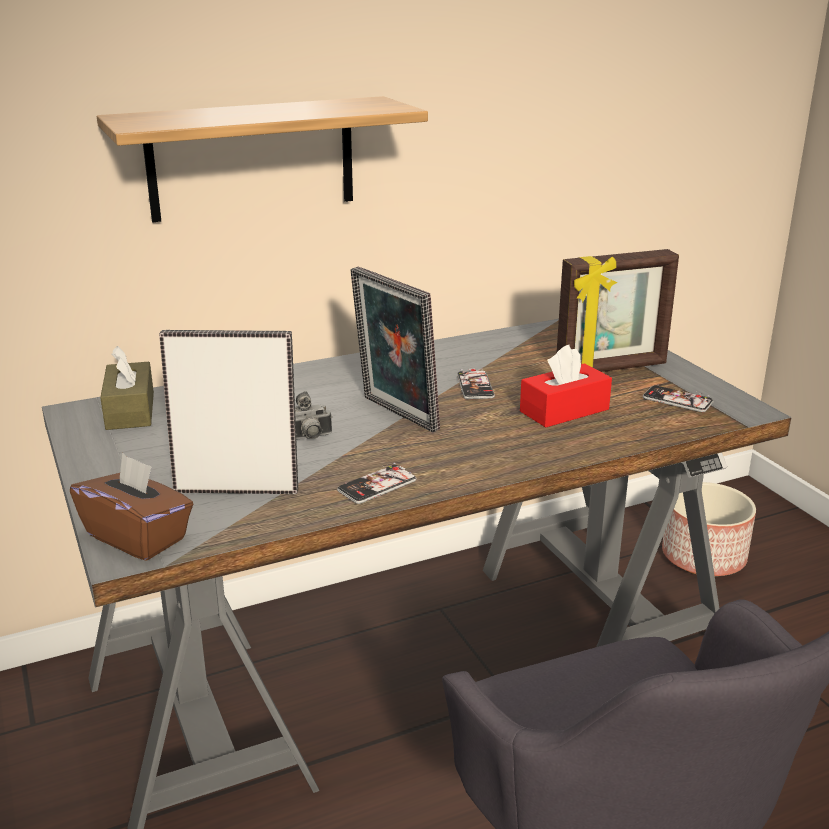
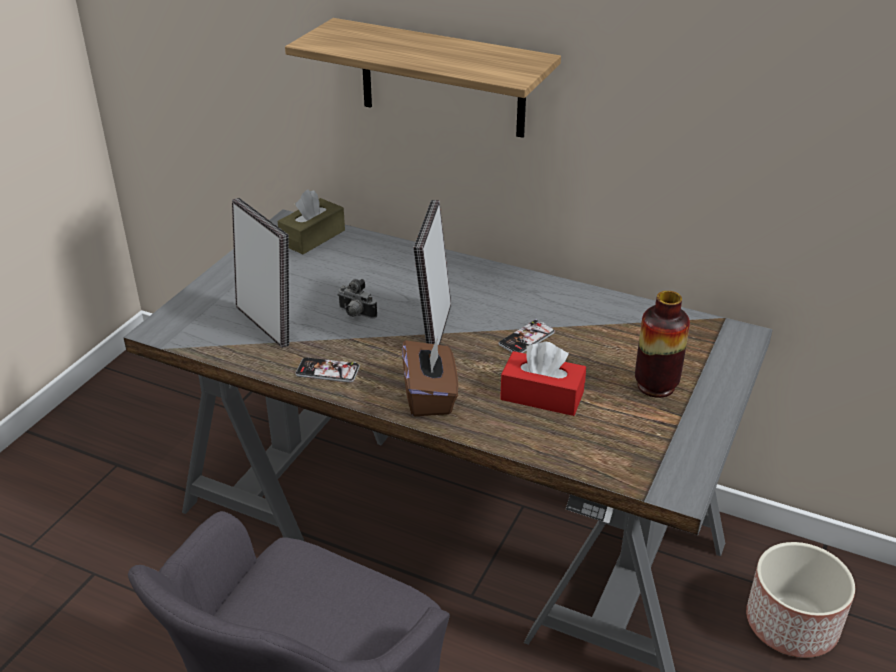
camera: 50 degrees right, 10 degrees up
(138, 536) = (179, 323): brown tissue box -> brown tissue box (430, 396)
(611, 369) = (656, 386): picture frame -> vase
(677, 400) = (642, 443): phone -> none

